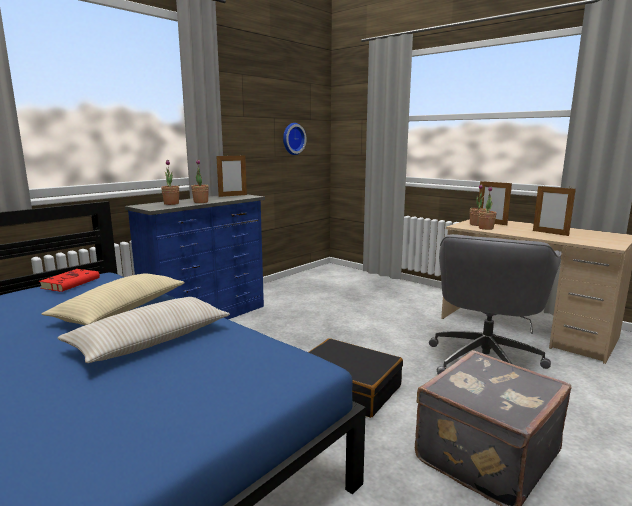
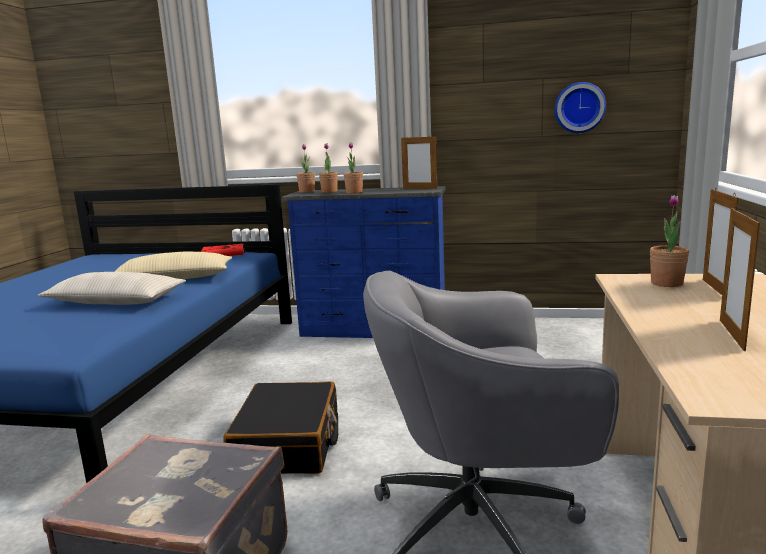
camera: 60 degrees right, 0 degrees up
(486, 228) = (643, 292): potted plant -> potted plant (307, 191)

